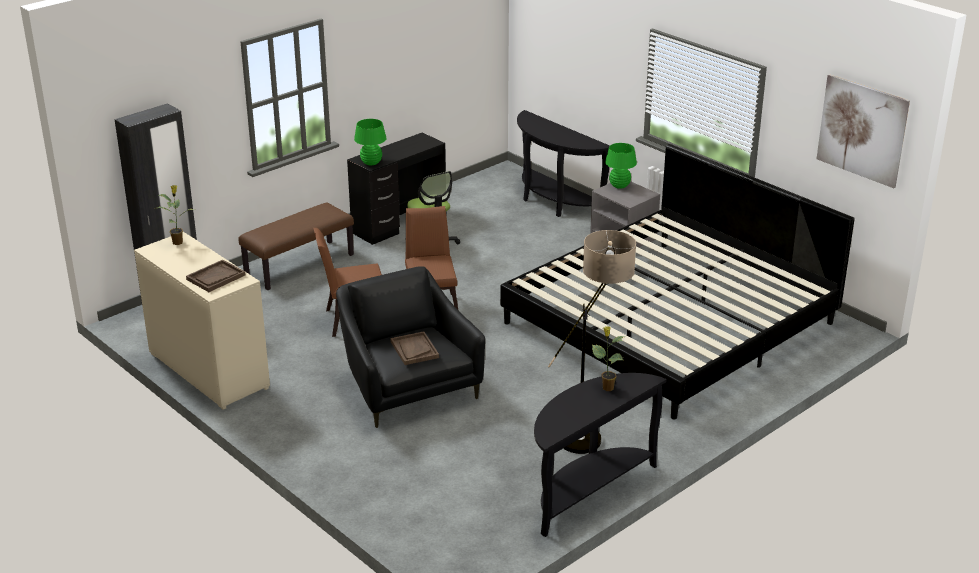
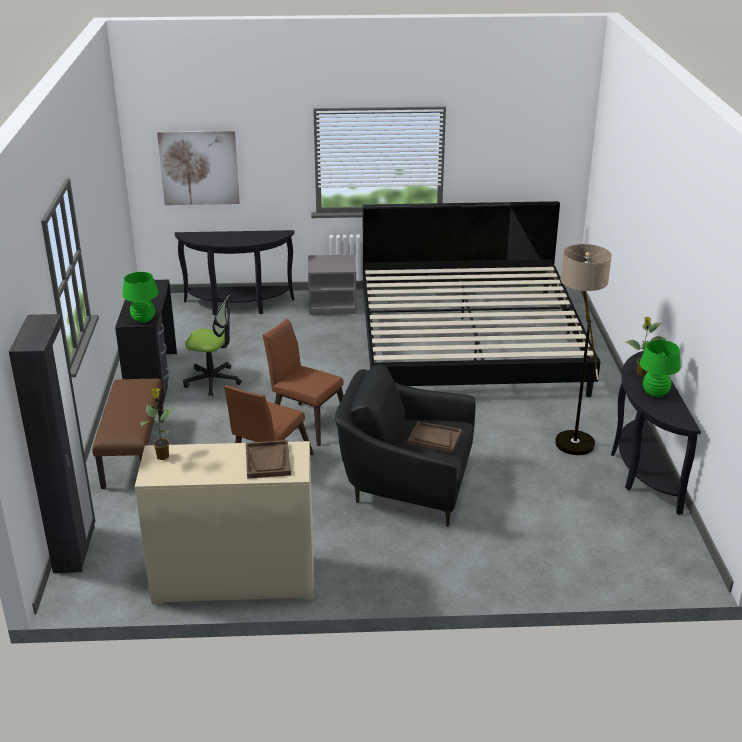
camera: 50 degrees left, 0 degrees up
(619, 186) = (318, 261): green table lamp -> green table lamp (655, 393)
(862, 130) = (546, 131): picture -> picture (199, 168)

